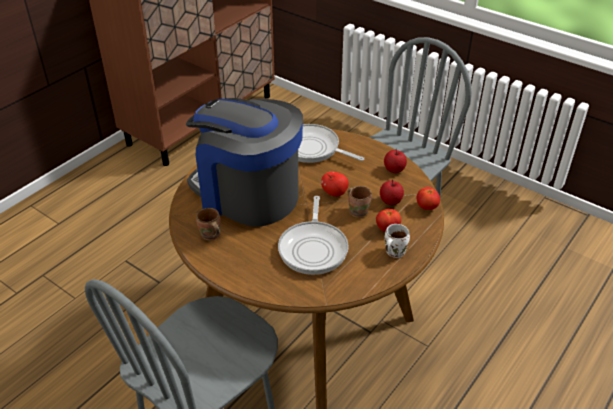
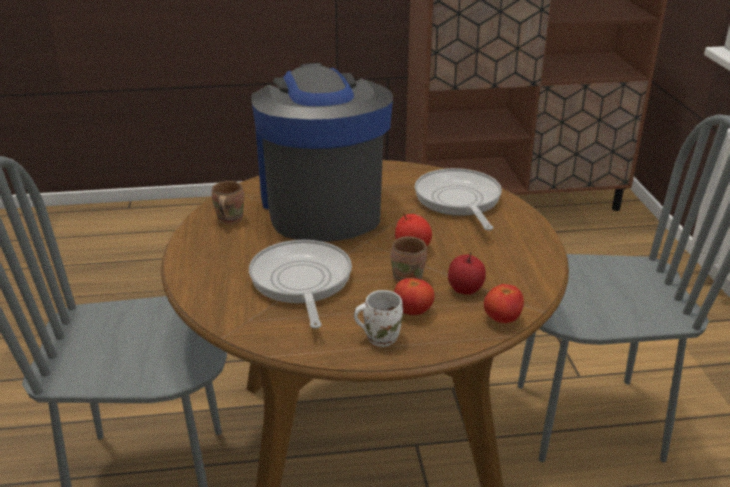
camera: 45 degrees right, 10 degrees down
(313, 248) = (301, 282): frying pan -> frying pan turned 120 degrees clockwise
(394, 169) = (525, 263): apple -> none

